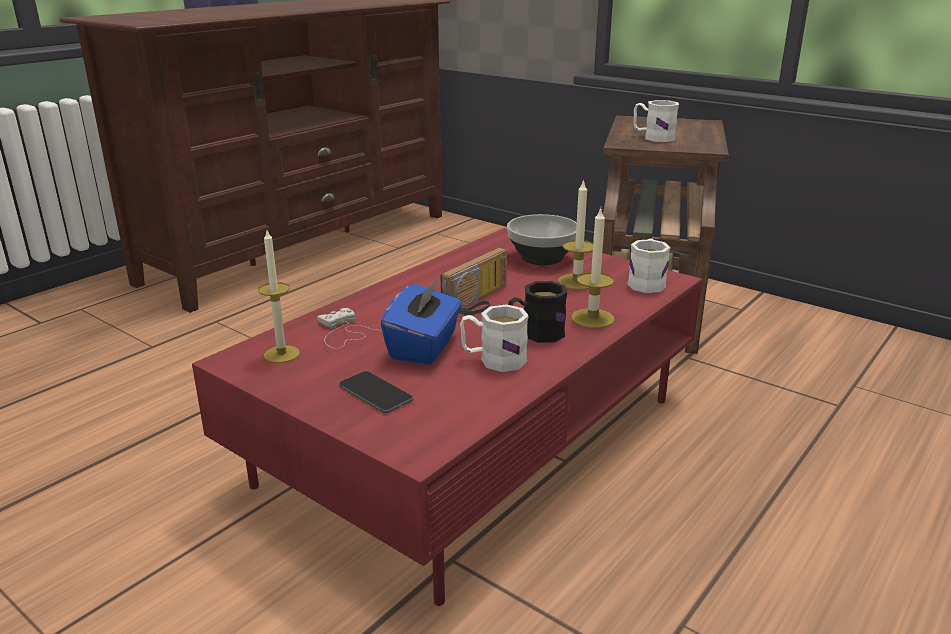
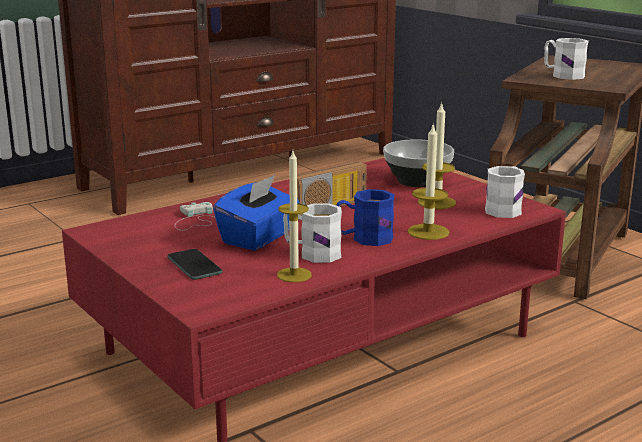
camera: 15 degrees right, 5 degrees down
(281, 354) = (136, 231): candle -> candle (294, 275)
(535, 335) = (364, 239): black mug -> blue mug

